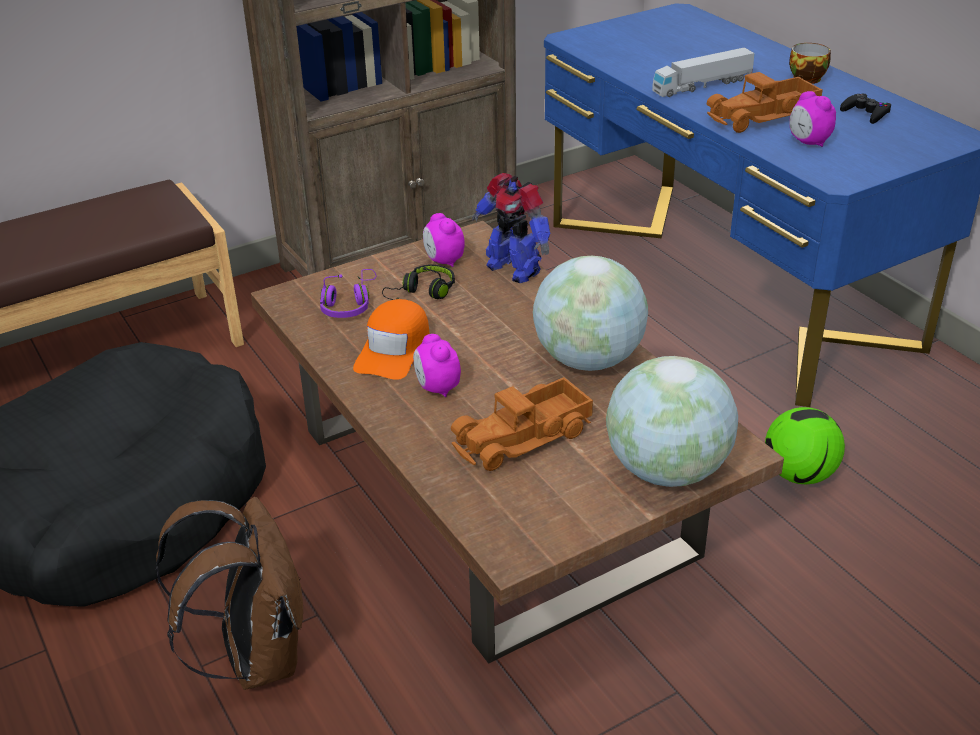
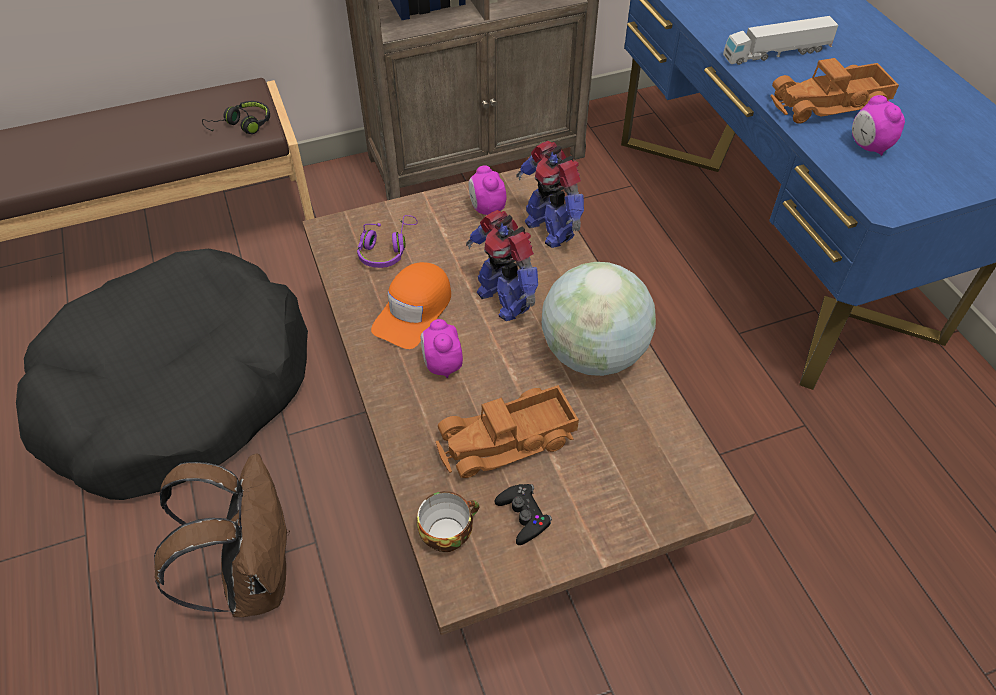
camera: 10 degrees right, 15 degrees up
(423, 292) = (458, 245): black headphones -> black headphones (242, 126)
(484, 328) = (504, 299): none -> toy robot
(666, 470) = (635, 507): globe -> none
(799, 474) = (784, 466): football -> none
(807, 78) = (889, 56): cup -> cup (448, 532)
(865, 113) = (939, 114): black game controller -> black game controller (523, 516)

